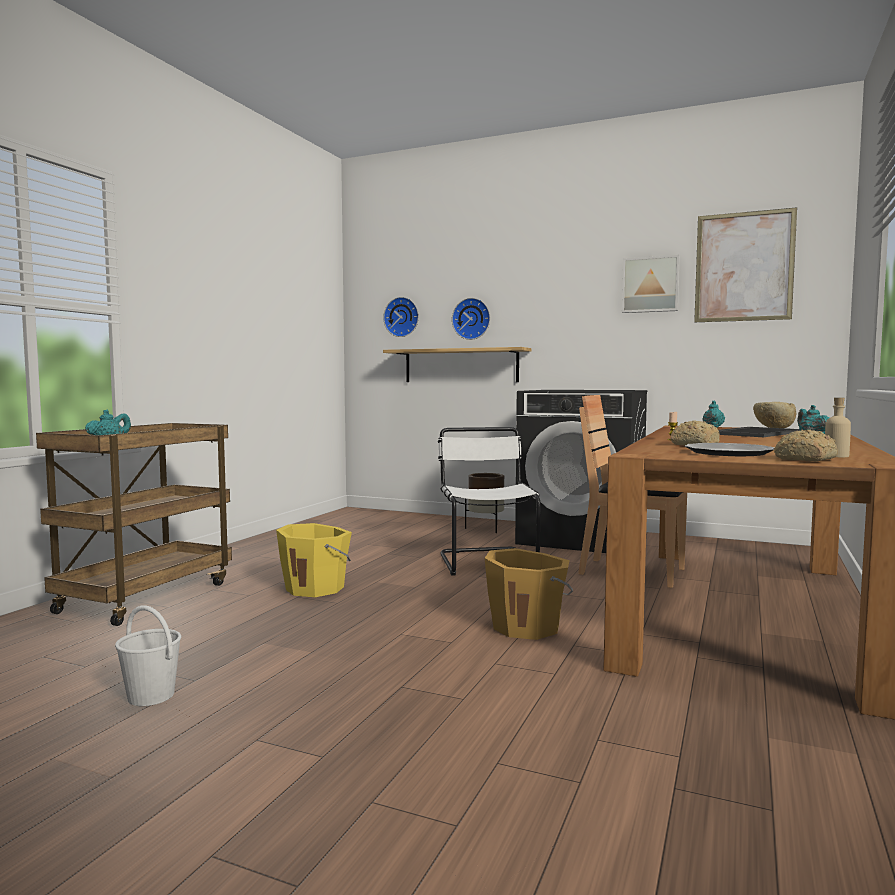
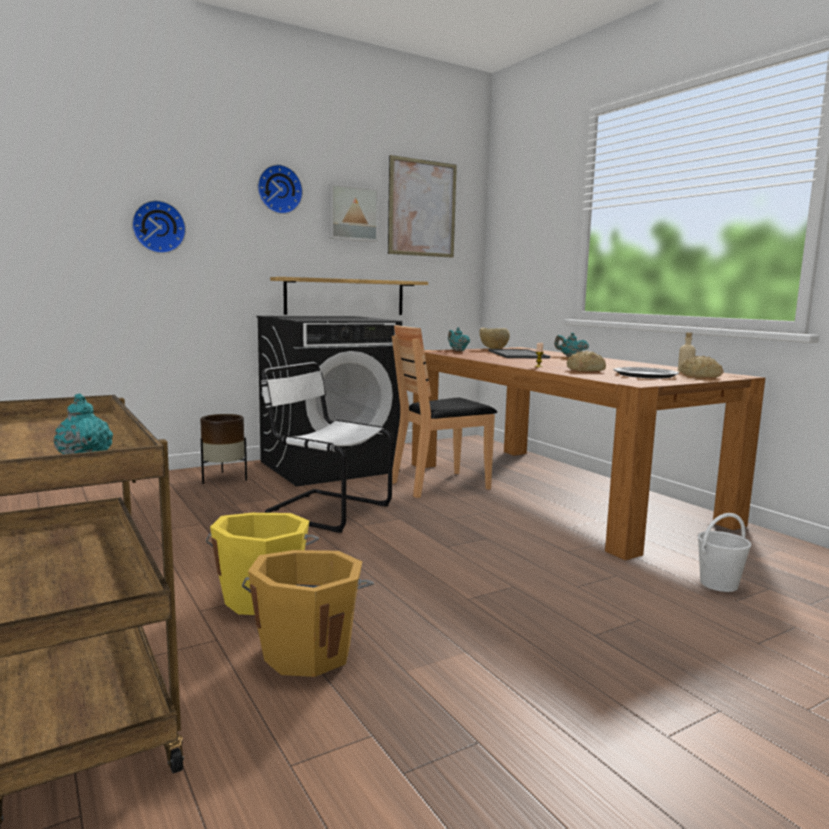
camera: 55 degrees left, 5 degrees up
(150, 696) = (500, 785): white bucket -> white bucket (718, 584)
(402, 317) = (46, 213): wall clock -> wall clock (279, 189)
(461, 365) = (145, 286): shelf -> shelf (345, 297)
(527, 626) = (512, 551): orange bucket -> orange bucket (308, 651)

